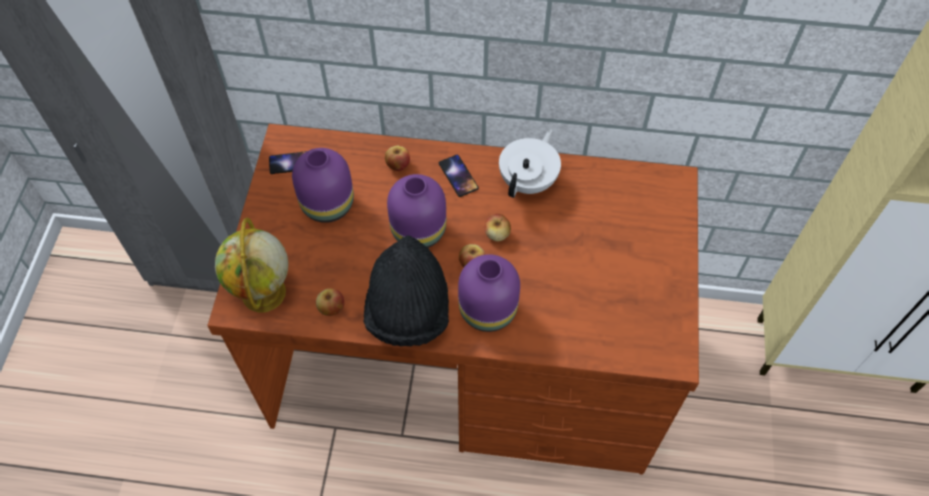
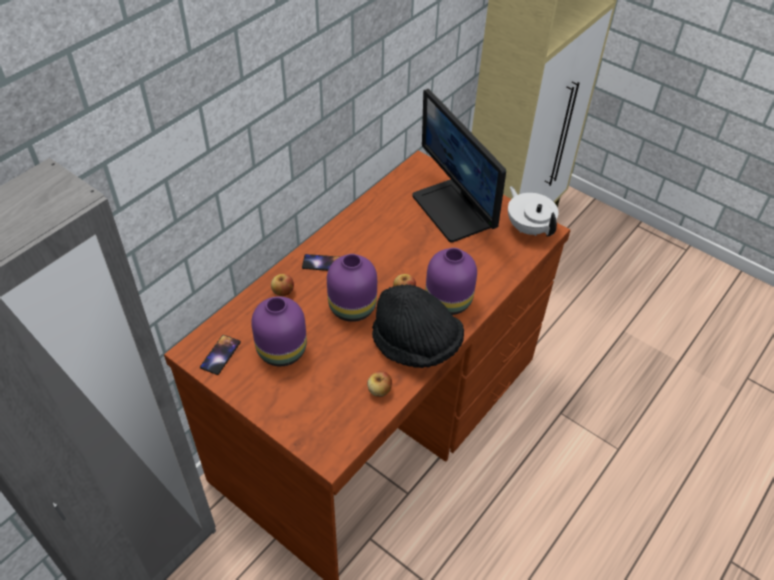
camera: 60 degrees left, 10 degrees down
(264, 294) = (333, 430): globe -> none
(497, 234) = (390, 267): apple -> none
(529, 181) = (360, 229): white teapot -> white teapot (528, 227)
(628, 249) = (454, 210): none -> monitor

